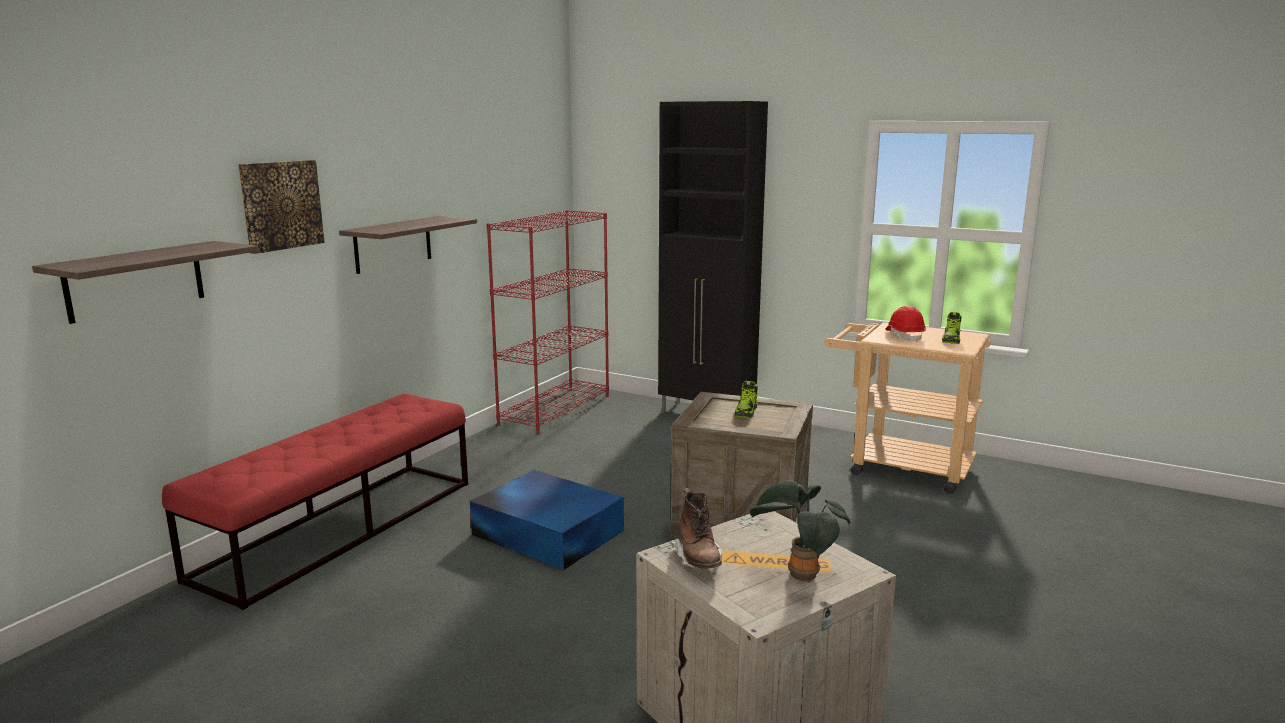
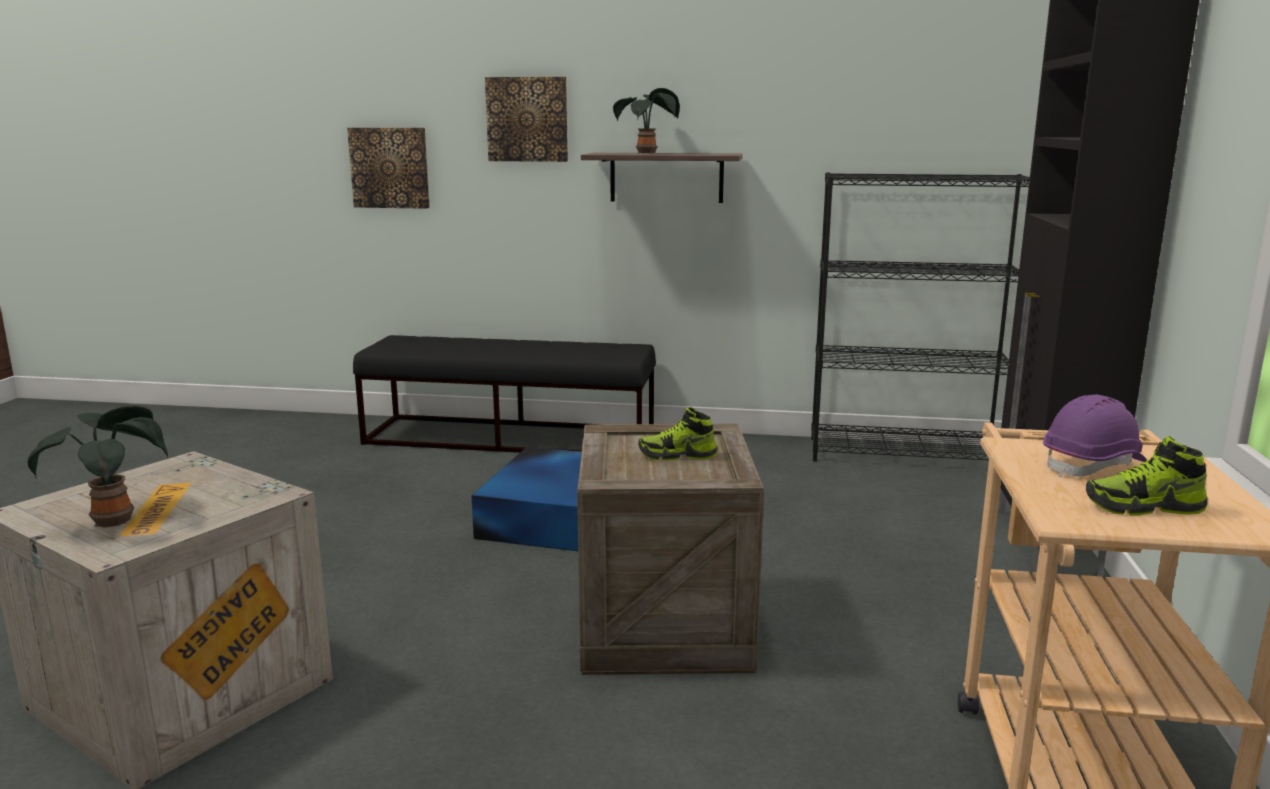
camera: 70 degrees right, 0 degrees up
(135, 281) = (390, 168): shelf -> picture
(340, 527) = (511, 437): red bench -> black bench
(408, 225) = (648, 153): none -> potted plant
(555, 410) = (904, 454): red bookcase -> black bookcase
(698, 559) = (169, 474): brown boot -> none
(904, 336) = (1093, 466): red hard hat -> purple hard hat

